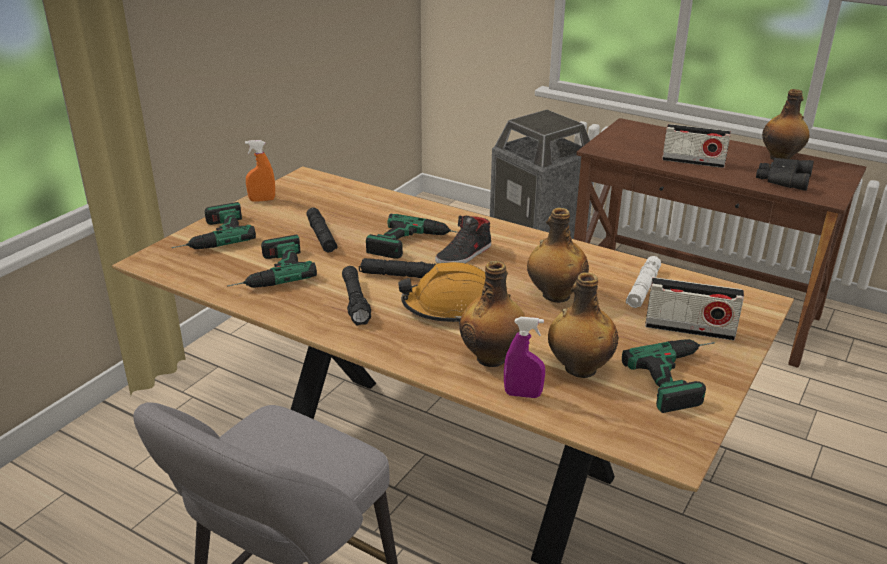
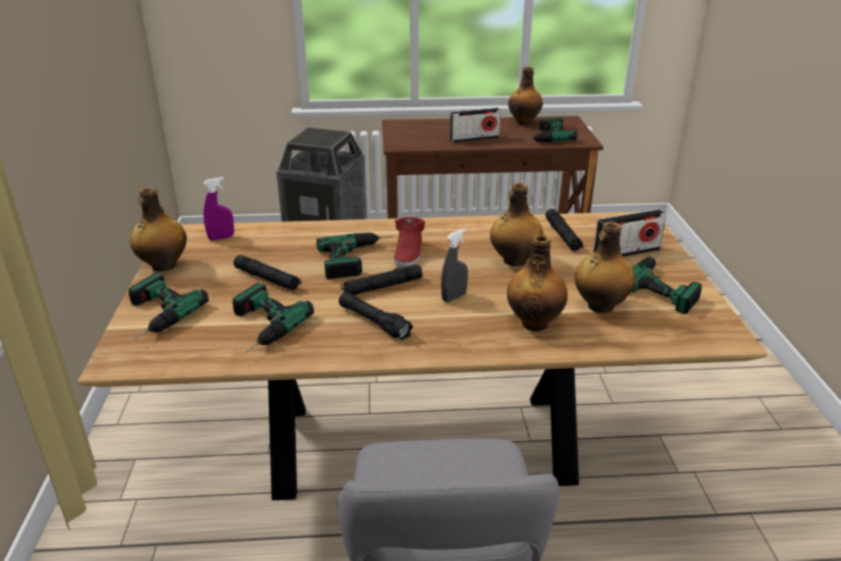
camera: 35 degrees left, 0 degrees up
(262, 200) = (163, 266): orange spray bottle -> bottle
(450, 307) = (454, 297): orange hard hat -> grey spray bottle
(464, 255) = (409, 254): black shoe -> red shoe
(522, 394) = (590, 340): purple spray bottle -> purple spray bottle (221, 238)
(643, 288) = (562, 235): white flashlight -> black flashlight
(782, 179) = (543, 136): black binoculars -> power drill

